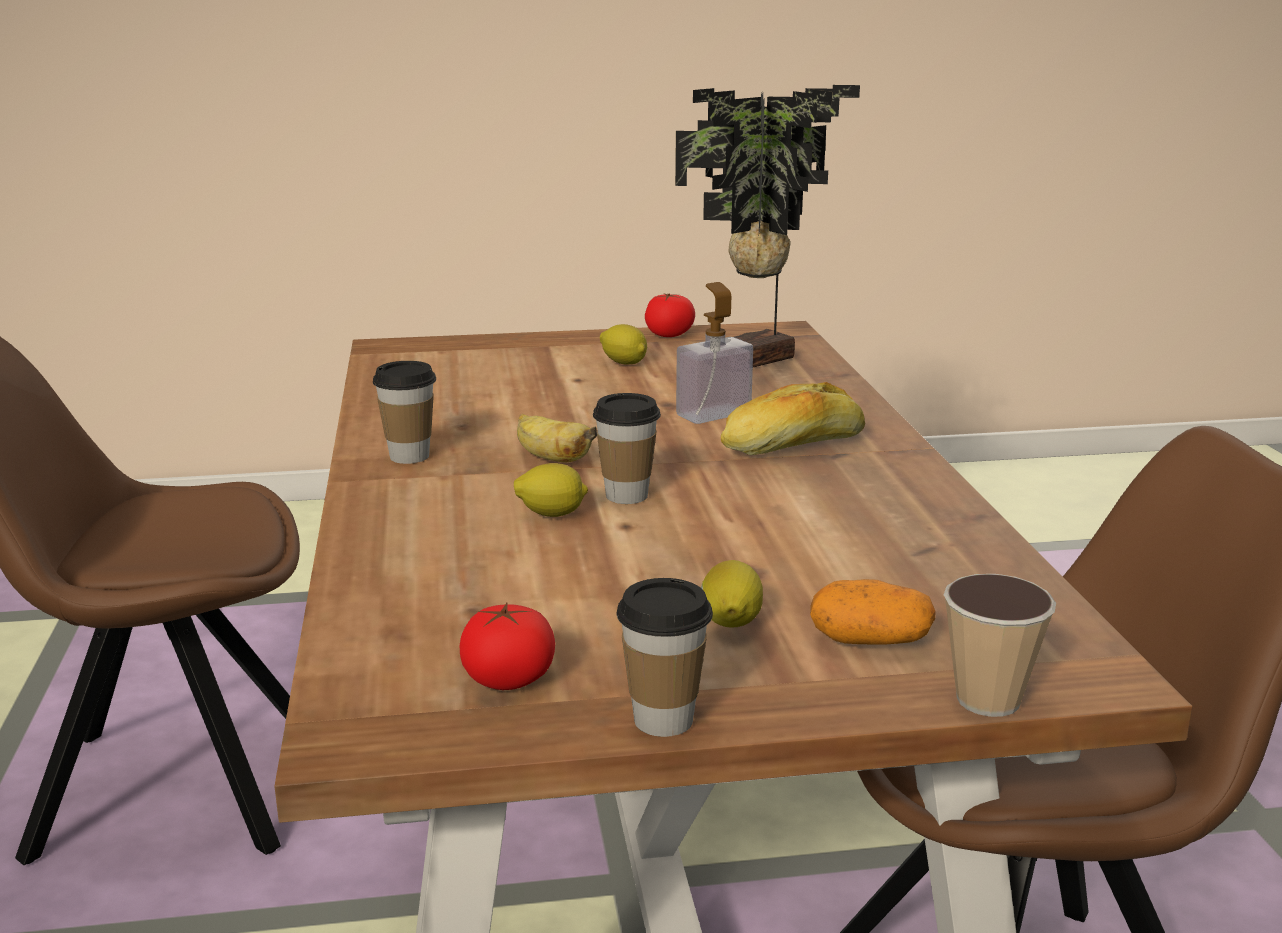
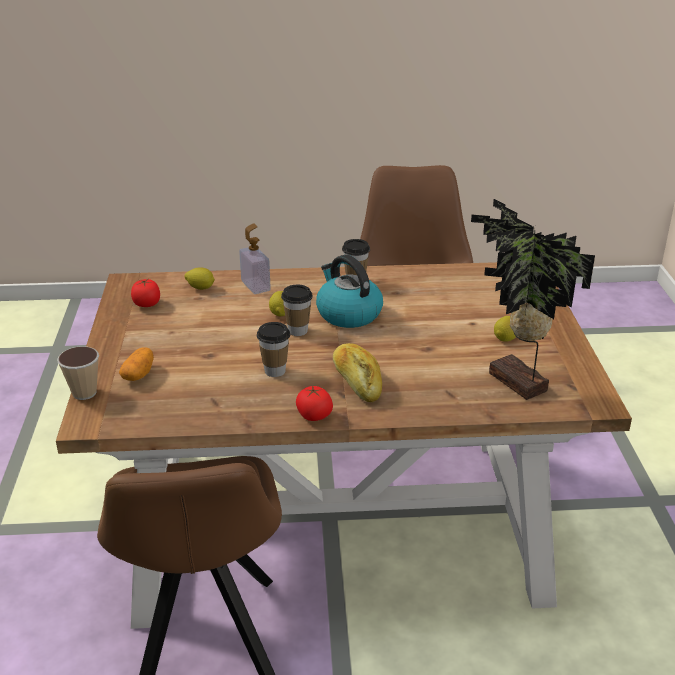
camera: 95 degrees right, 10 degrees up
(551, 458) = (348, 314): banana -> kettle
(663, 720) = (107, 329): cup -> cup (275, 371)
(669, 334) = (574, 357): tomato -> tomato (314, 416)
(713, 414) = (411, 361): soap dispenser -> soap dispenser (255, 285)
(730, 623) = (166, 346): lemon -> lemon (201, 288)

